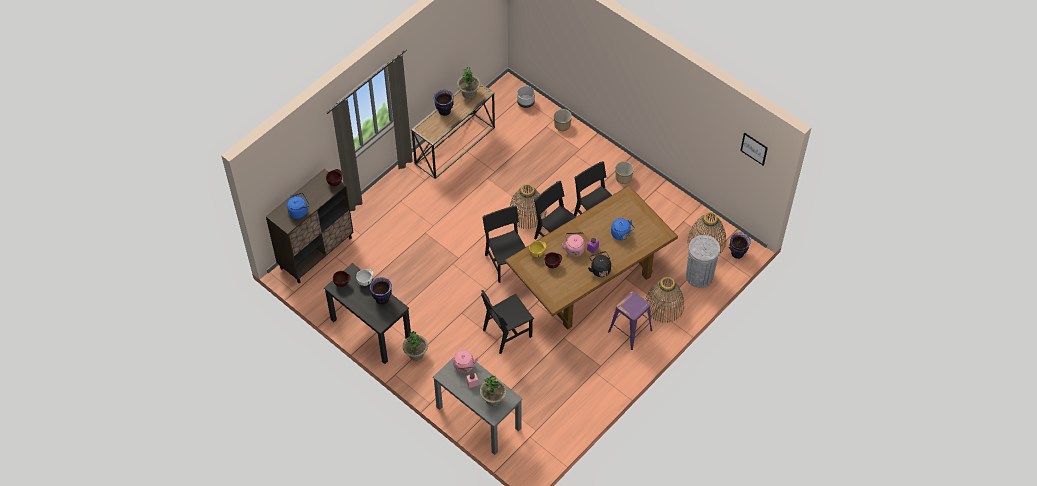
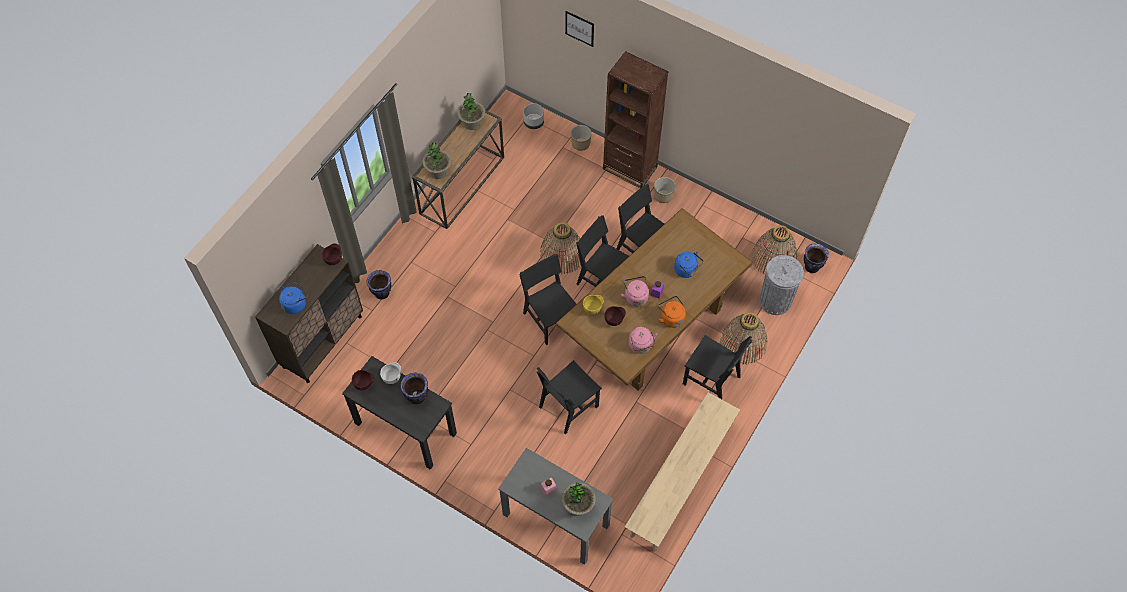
camera: 10 degrees left, 5 degrees up
(416, 354) = (465, 451): potted plant -> potted plant (438, 172)
(444, 111) = (447, 149): vase -> vase (381, 293)
(464, 367) = (534, 469): pink kettle -> pink kettle (641, 346)
(586, 405) = (680, 482): none -> beige bench
(599, 269) = (671, 317): black kettle -> orange kettle
(600, 151) = (630, 168): none -> brown bookcase
(630, 331) = (711, 380): purple stool -> black chair
(754, 148) = (835, 147): picture -> picture (579, 28)

